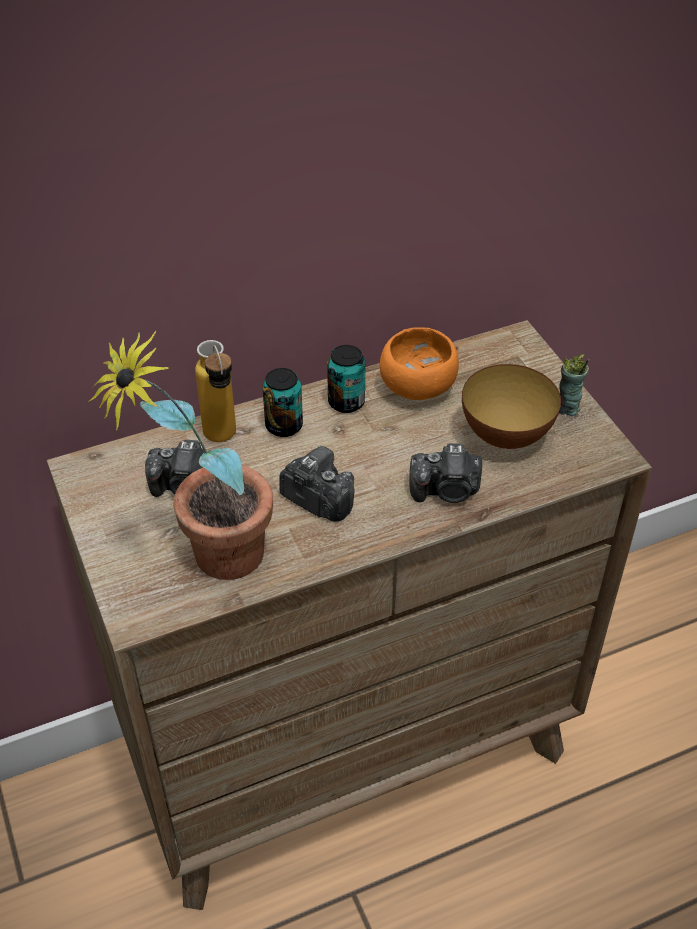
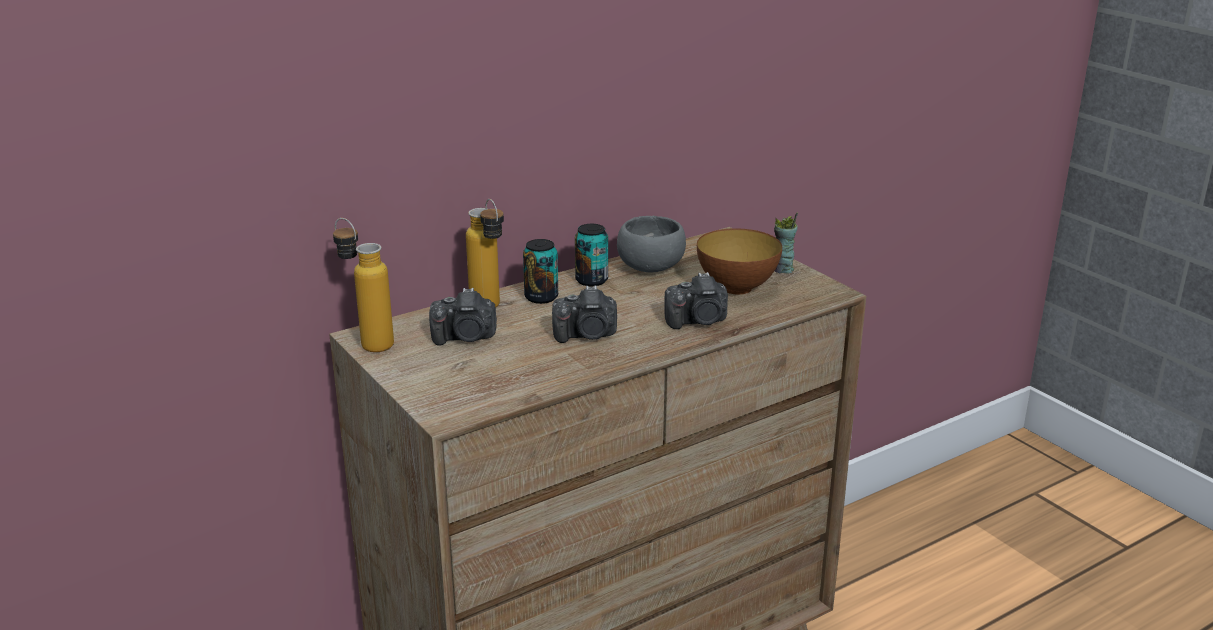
camera: 10 degrees left, 20 degrees down
(82, 481) = (367, 342): none -> bottle
(208, 561) = (501, 378): potted plant -> none
(317, 499) = (587, 335): camera -> camera turned 150 degrees clockwise
(419, 388) = (652, 268): orange bowl -> grey bowl

